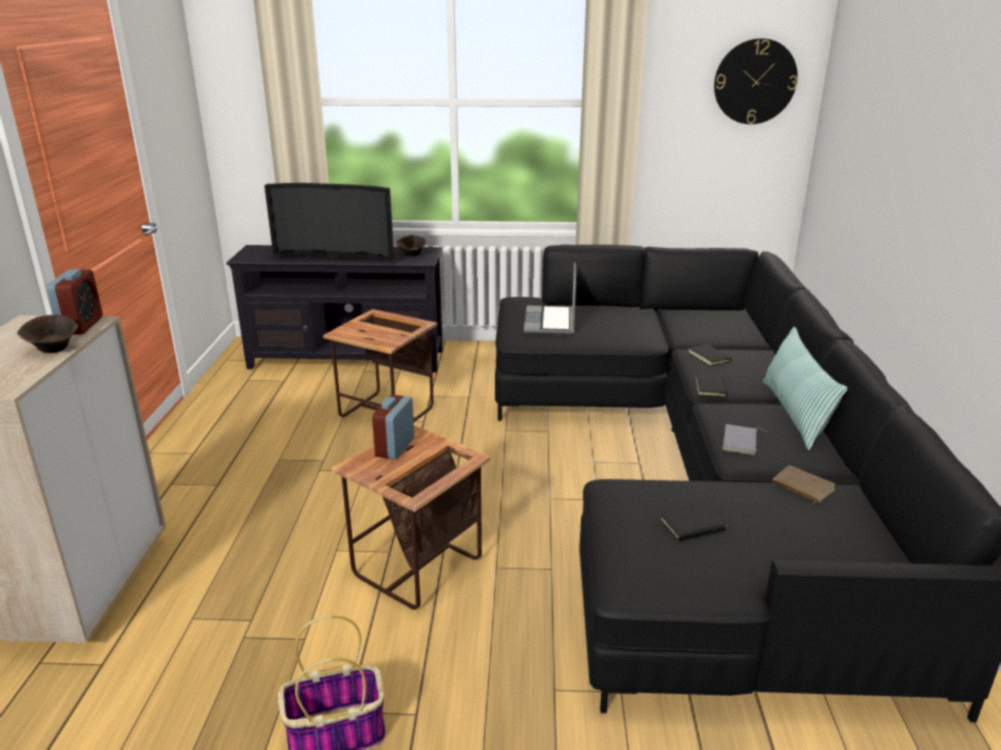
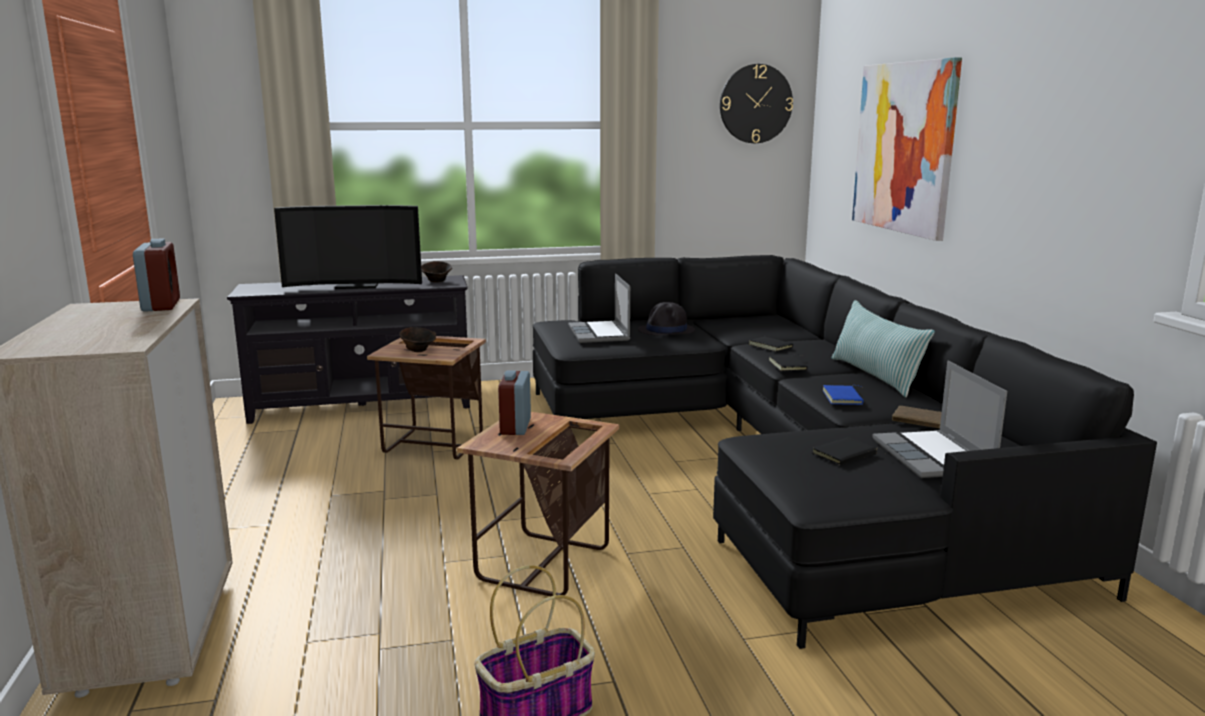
camera: 15 degrees left, 10 degrees down
(54, 349) = (150, 320): brown bowl -> brown bowl (418, 350)
(617, 324) = (666, 331): none -> black hat
(741, 443) = (844, 398): grey book -> blue book
(786, 544) = (934, 457): none -> laptop
(888, 156) = (904, 147): none -> picture

